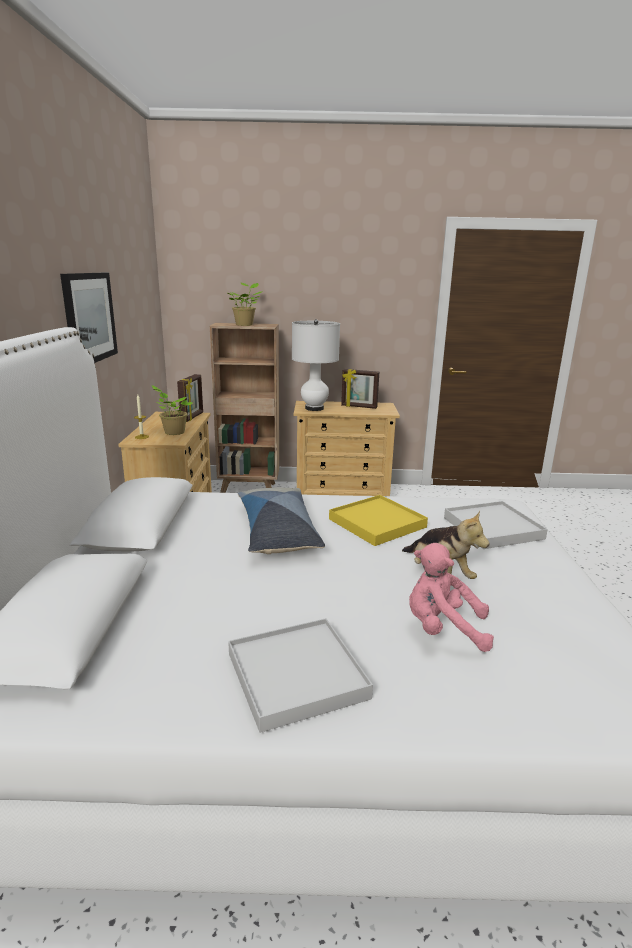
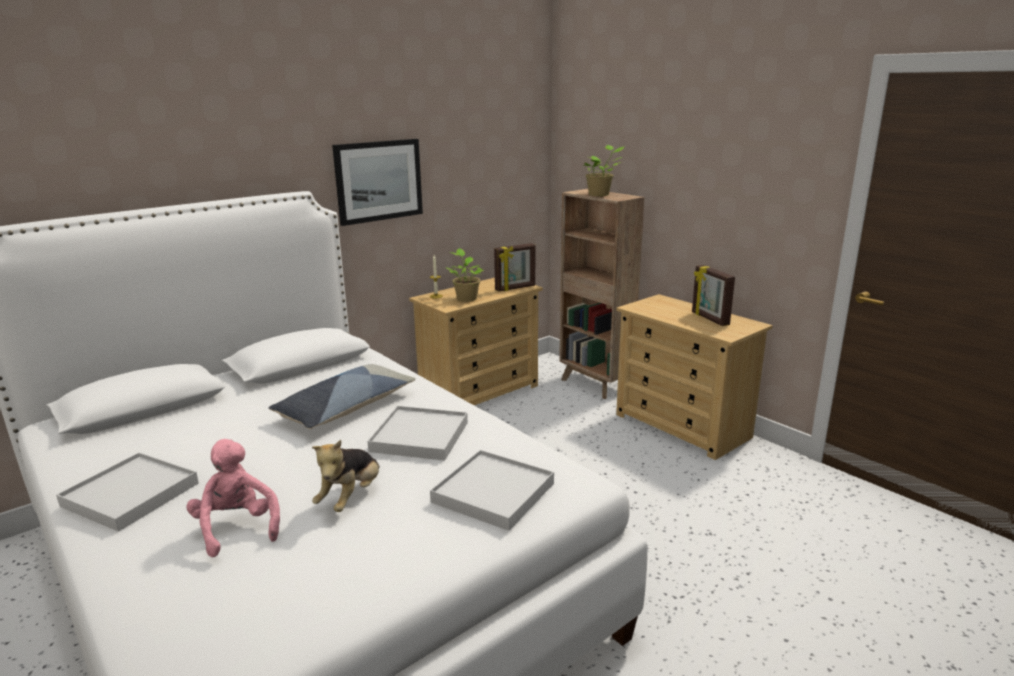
camera: 50 degrees right, 0 degrees up
(314, 408) = (651, 308): white table lamp -> none
(377, 523) = (420, 436): yellow tray -> white tray

